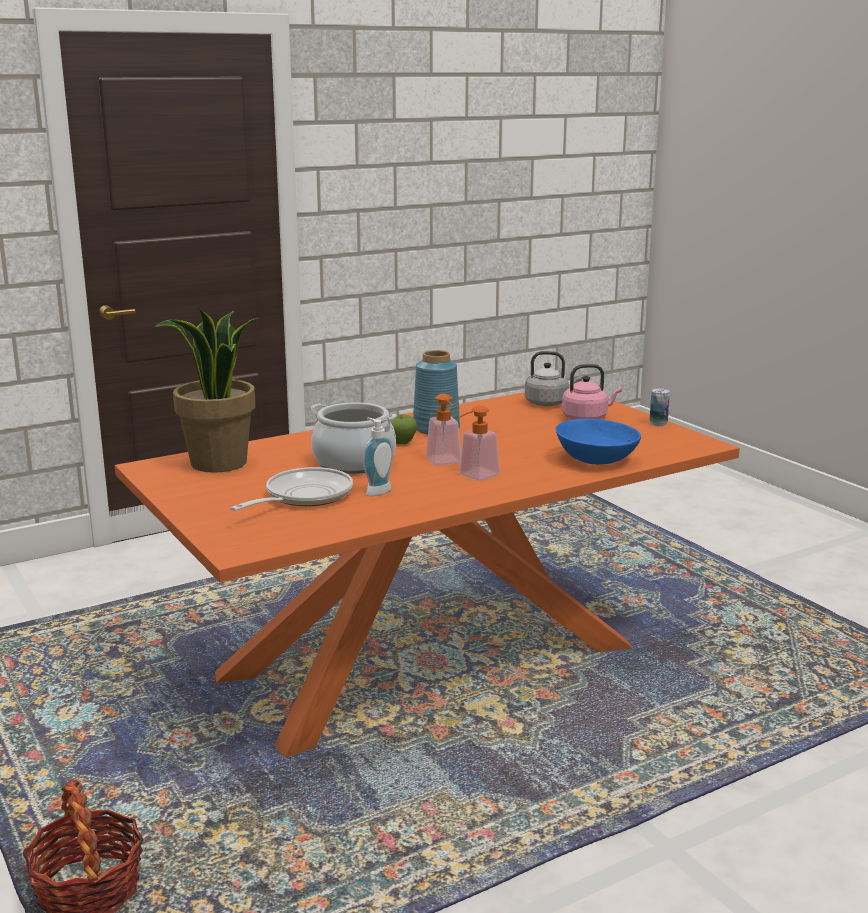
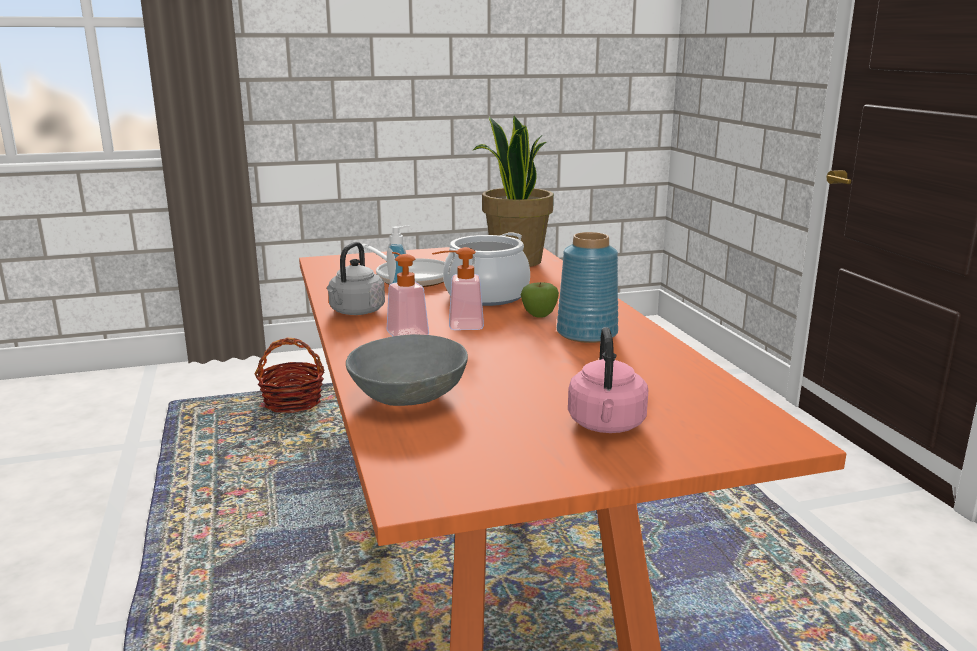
camera: 105 degrees right, 0 degrees up
(549, 403) = (700, 411): grey kettle -> grey kettle (355, 312)
(595, 460) = (408, 396): blue bowl -> grey bowl
(658, 424) = (553, 479): can -> none

